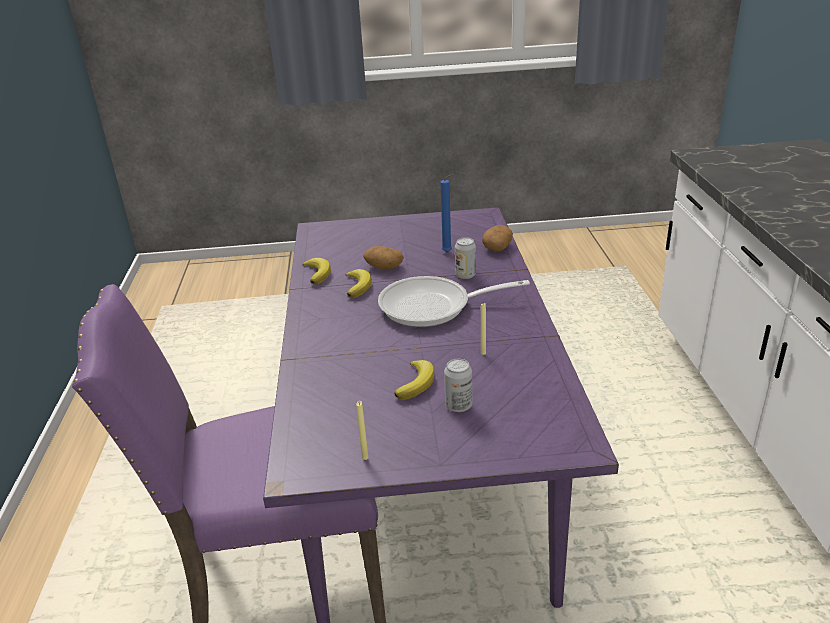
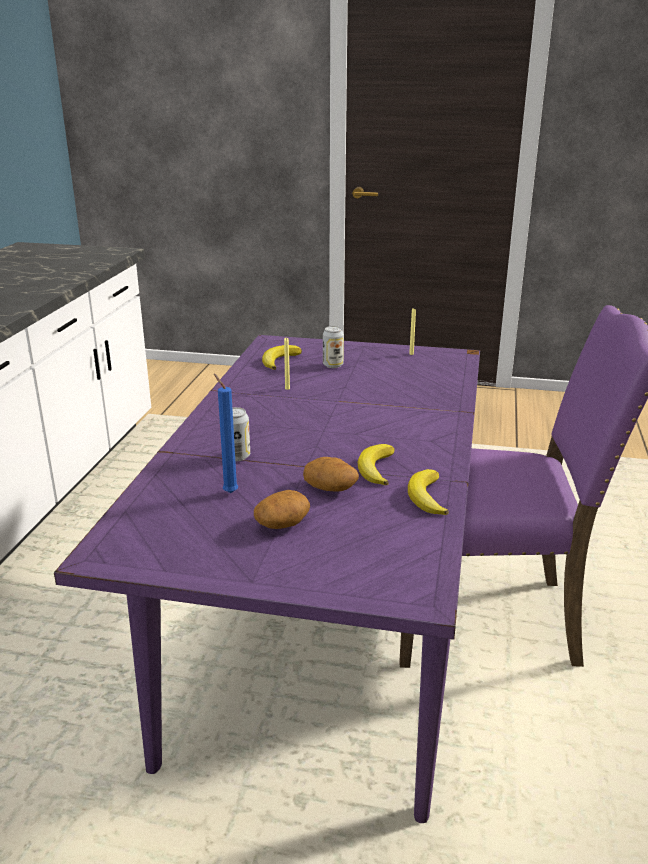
camera: 165 degrees left, 5 degrees down
(416, 382) = (356, 380): banana -> banana (279, 360)
(433, 307) = (302, 429): frying pan -> none
(497, 247) = (157, 487): potato -> potato (282, 524)

